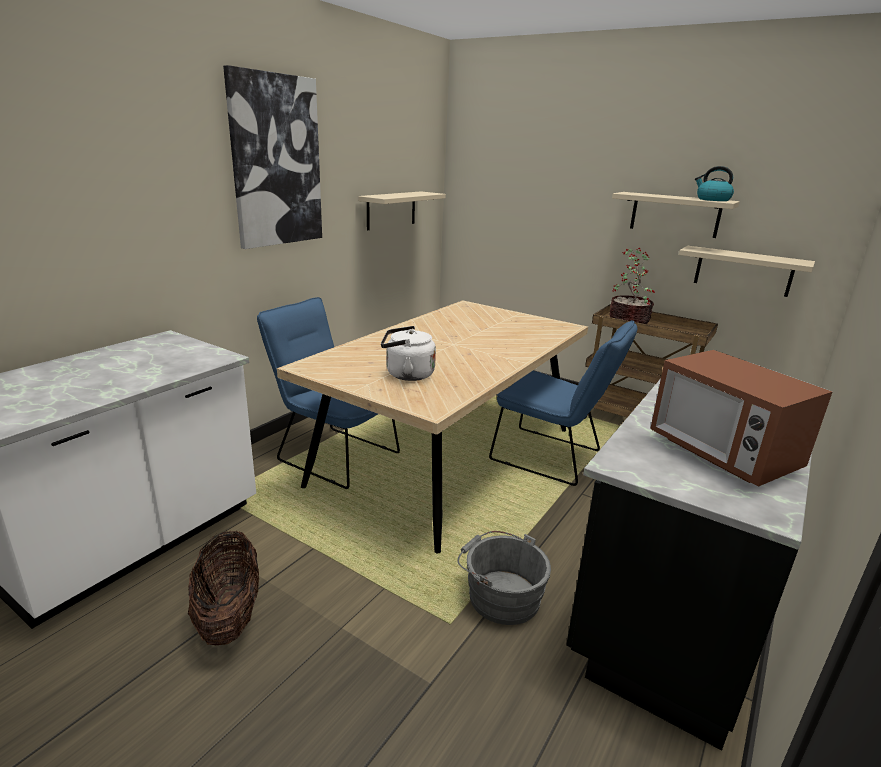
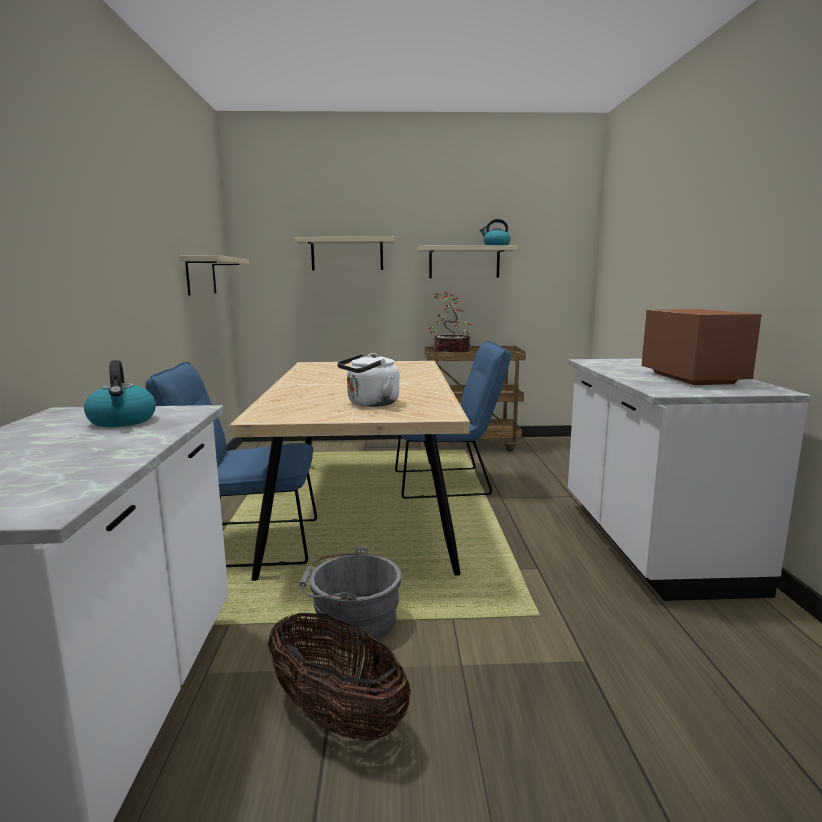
camera: 35 degrees left, 10 degrees down
(169, 358) = (123, 421): none -> kettle
(276, 162) = (120, 200): picture -> none
(500, 595) = (543, 580): grey bucket -> grey bucket (351, 620)
(667, 614) = (650, 543): black counter -> white counter
(722, 454) = (693, 378): microwave -> microwave turned 120 degrees counterclockwise
(743, 271) = (523, 301): beige shelf -> beige shelf (347, 254)

